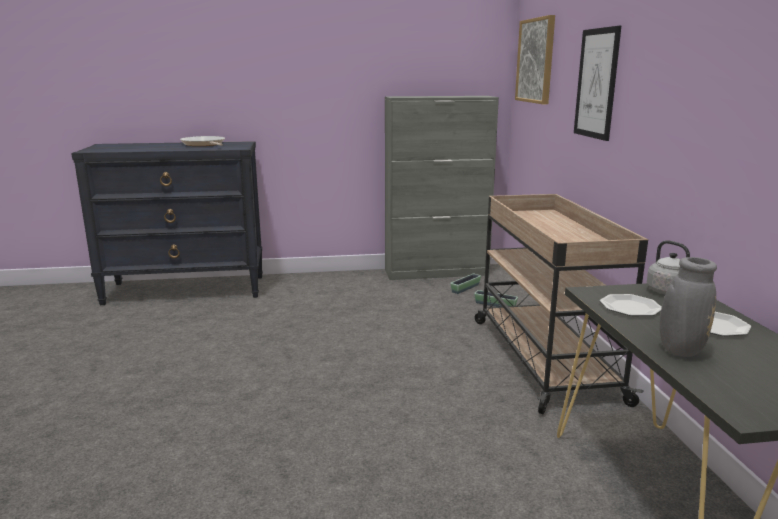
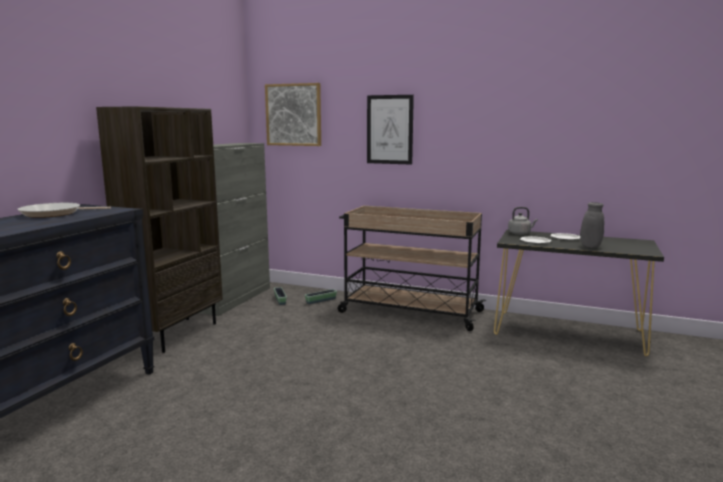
camera: 60 degrees left, 5 degrees down
(333, 280) = (176, 334): none -> brown bookcase

